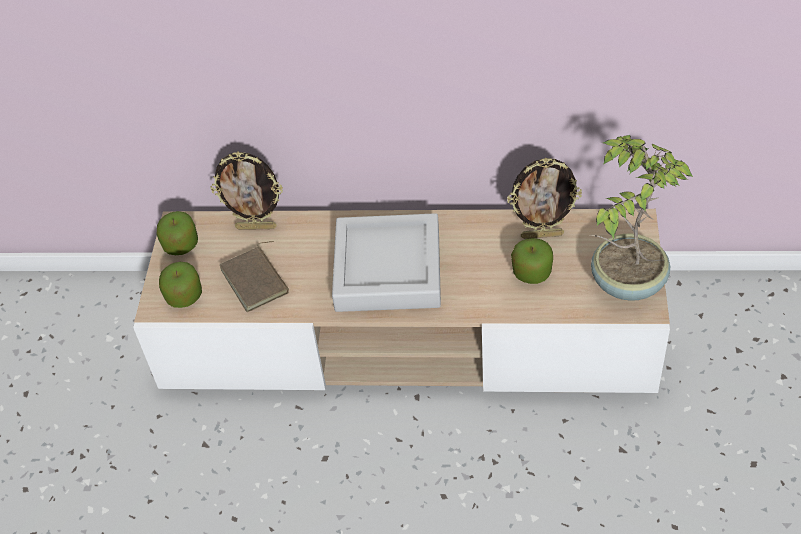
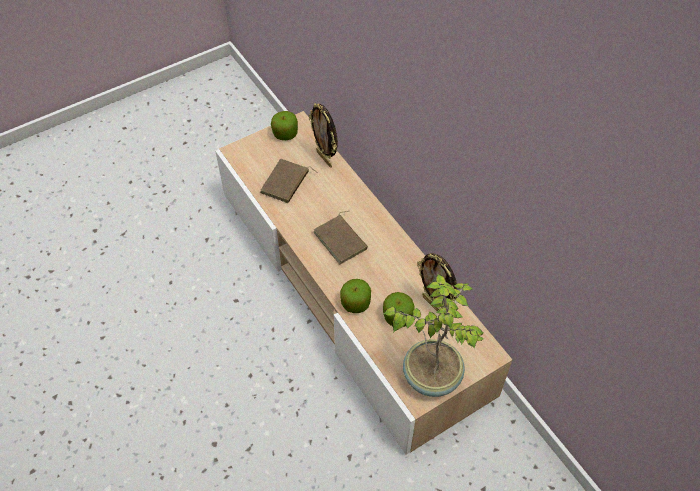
camera: 50 degrees right, 5 degrees up
(184, 296) = (251, 158): apple -> apple (355, 303)
(388, 270) = (342, 240): grey tray -> brown book

